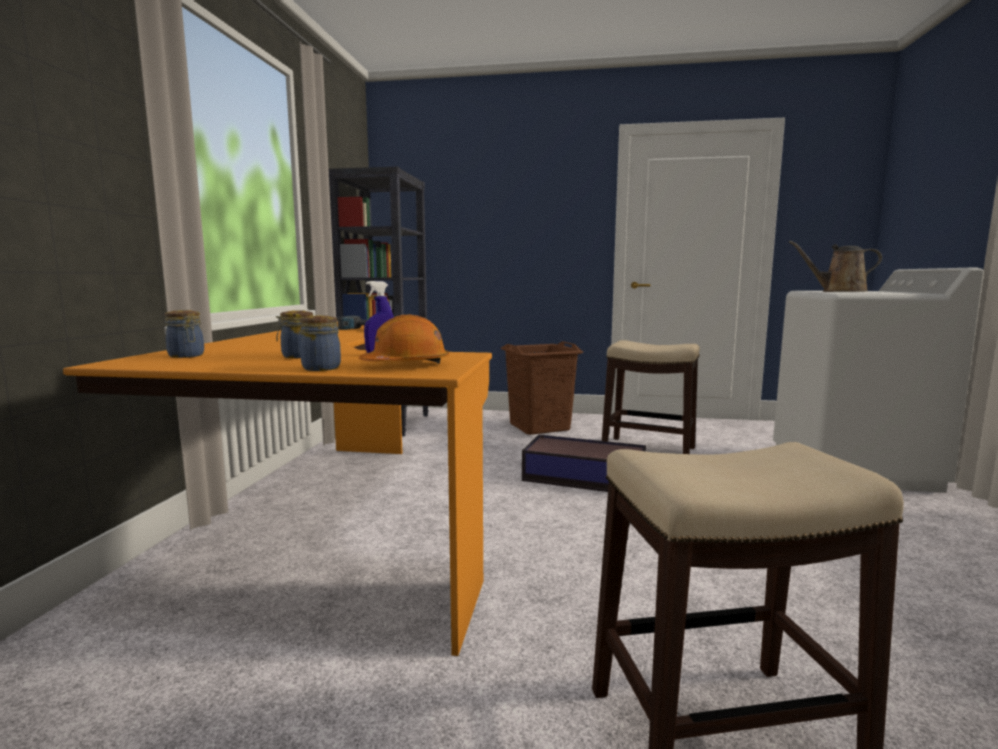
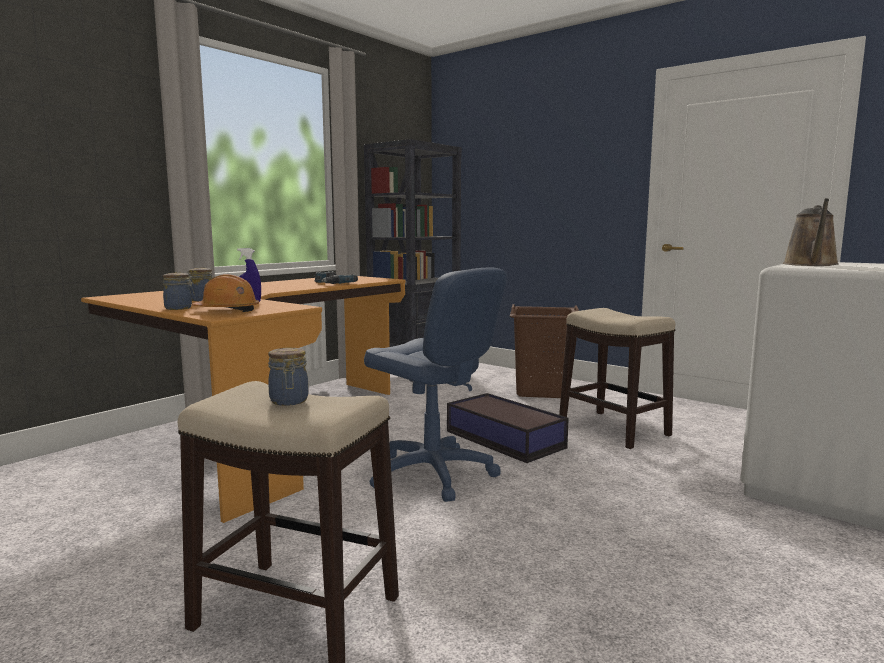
camera: 30 degrees right, 0 degrees up
(187, 356) = (153, 295): jar -> jar (289, 401)
(580, 527) = (432, 474): none -> blue office chair
(839, 291) = (811, 265): brown watering can -> brown watering can turned 105 degrees counterclockwise

